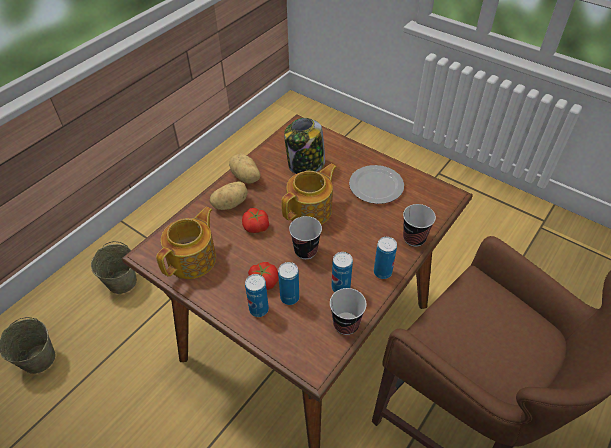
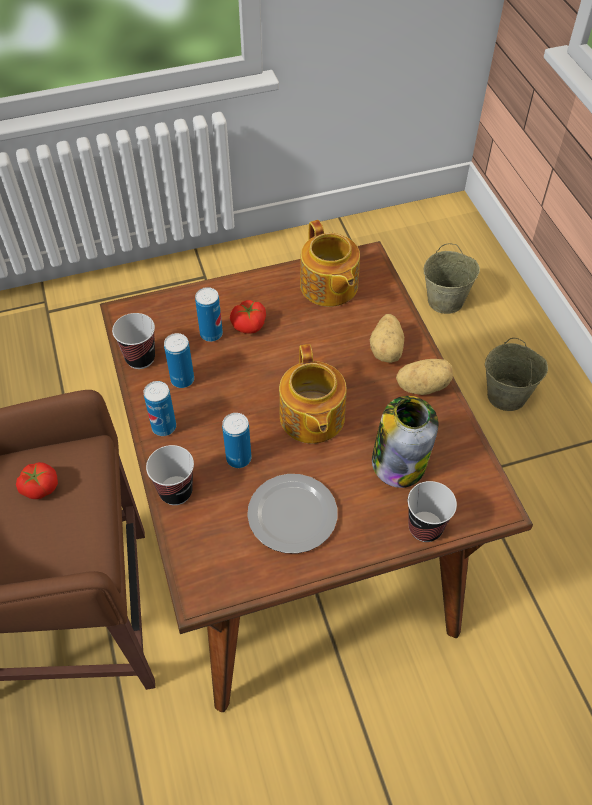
camera: 125 degrees right, 5 degrees up
(256, 227) = (329, 355): tomato -> tomato (39, 487)
(259, 309) = (221, 305): can -> can (238, 458)
(305, 251) = (255, 378): cup -> cup (425, 528)

